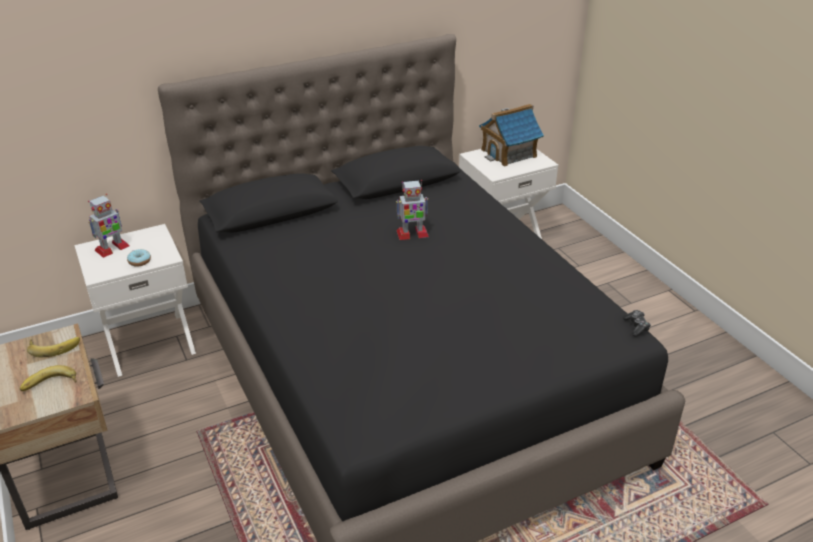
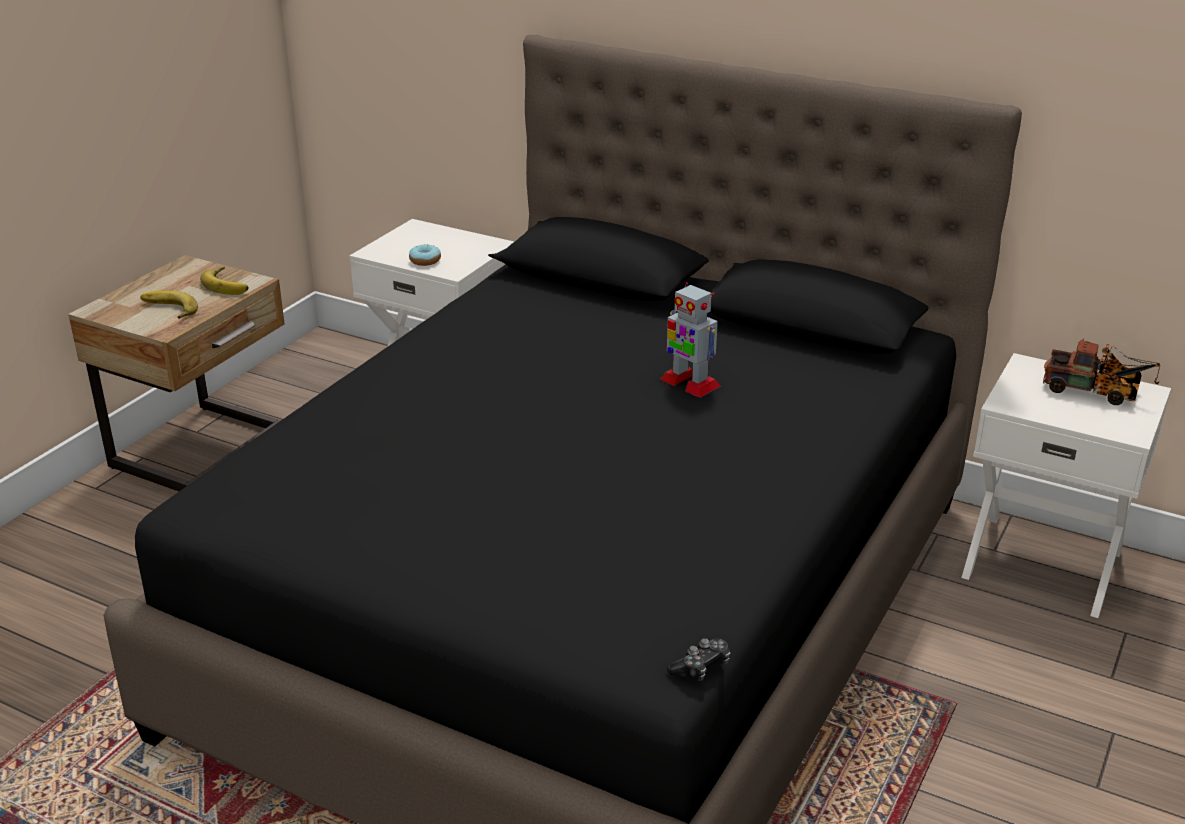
camera: 55 degrees right, 5 degrees down
(112, 248) = (430, 237): toy robot -> none
(509, 153) = (1096, 392): toy house -> toy truck

